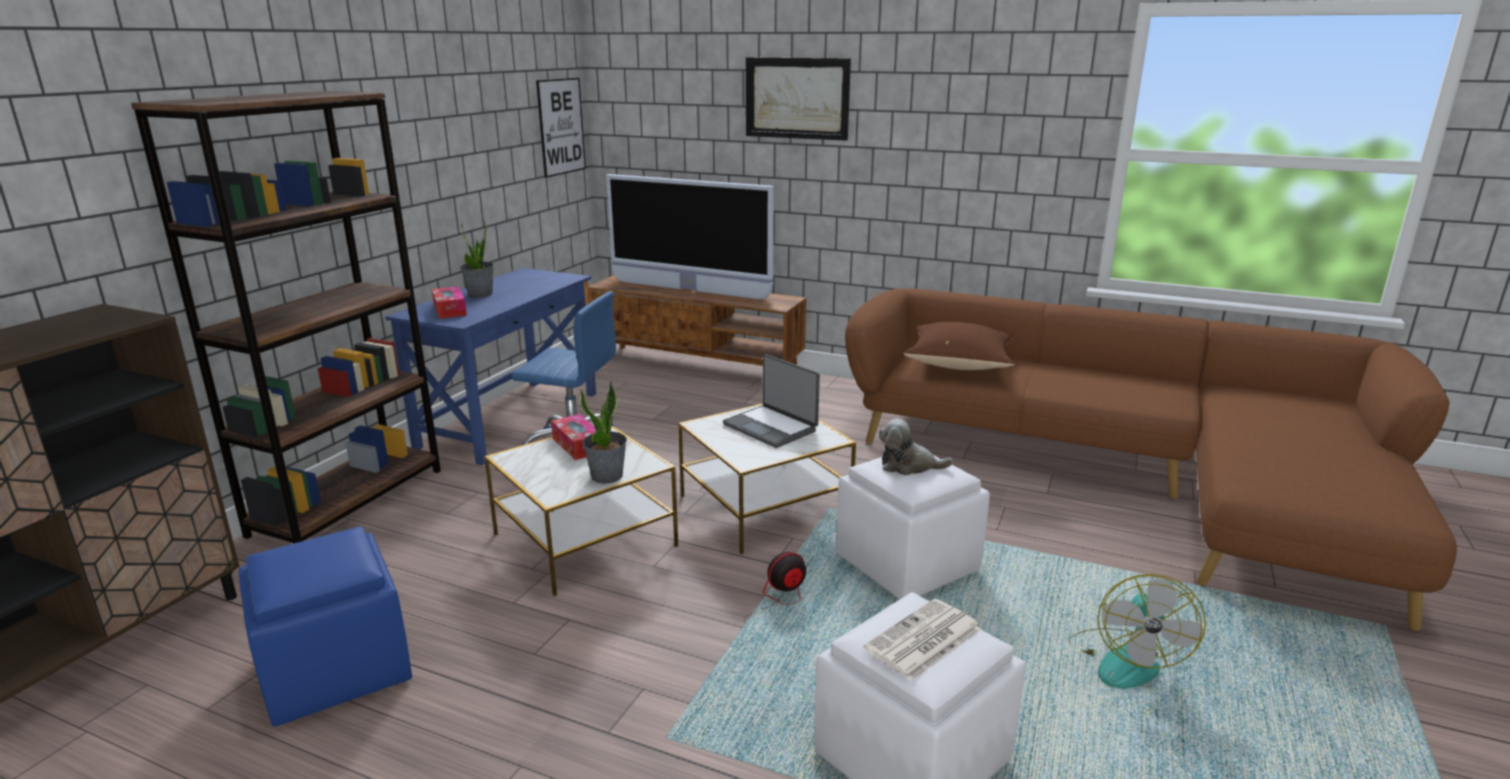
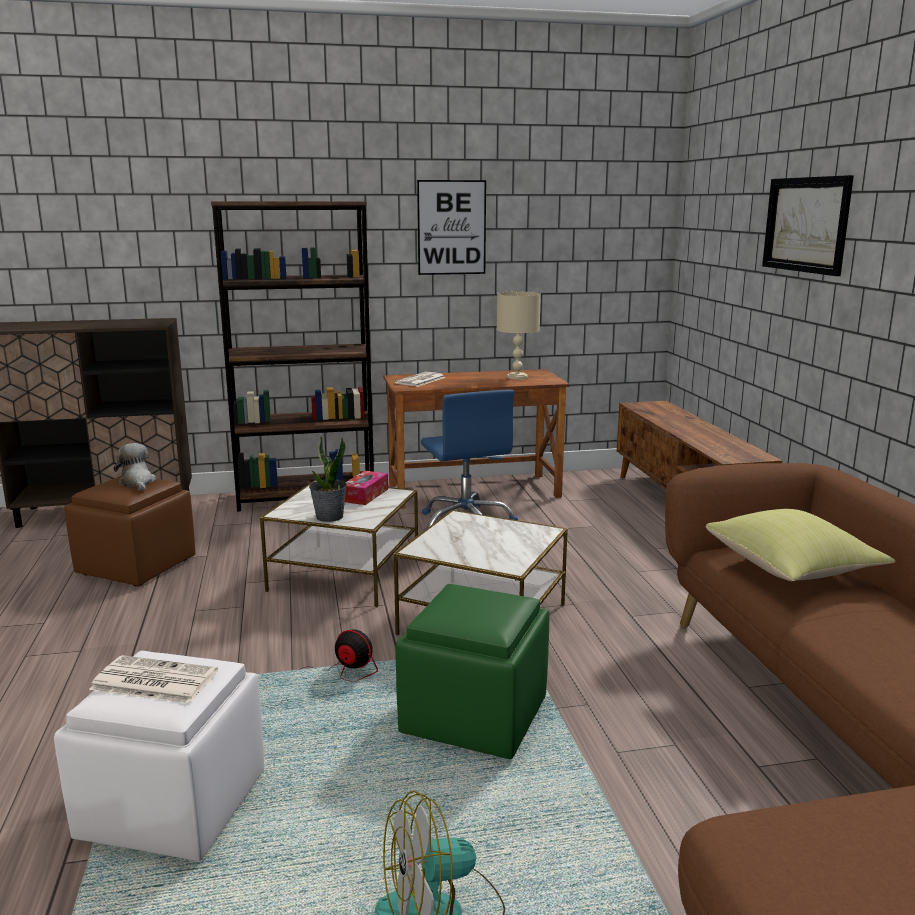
camera: 55 degrees right, 5 degrees down
(334, 669) = (136, 565): blue ottoman -> brown ottoman
(450, 310) = (420, 380): tissue box -> newspaper
(480, 294) = (465, 377): potted plant -> none
(510, 419) = (473, 491): blue desk -> brown desk
(528, 282) = (517, 377): none -> beige table lamp
(561, 126) = (629, 248): picture -> picture (451, 227)
(689, 290) = (690, 425): television -> none
(771, 427) = (496, 539): laptop -> none
(908, 564) = (475, 717): white ottoman -> green ottoman
(909, 466) = (476, 603): plush toy -> plush toy (137, 483)
(960, 364) = (793, 570): brown pillow -> yellow pillow

